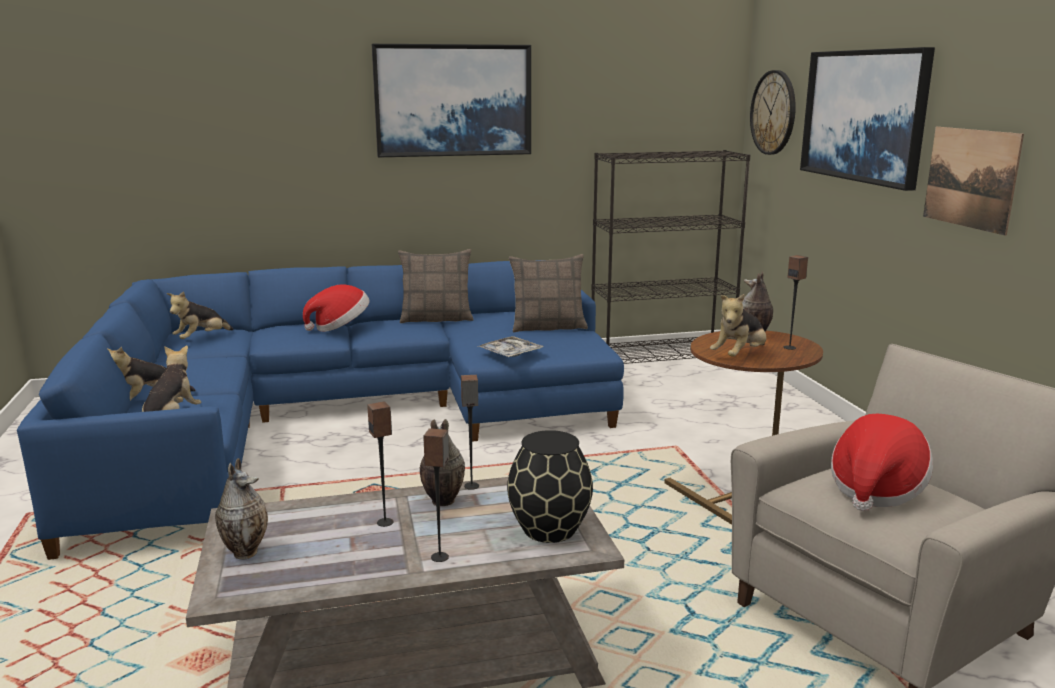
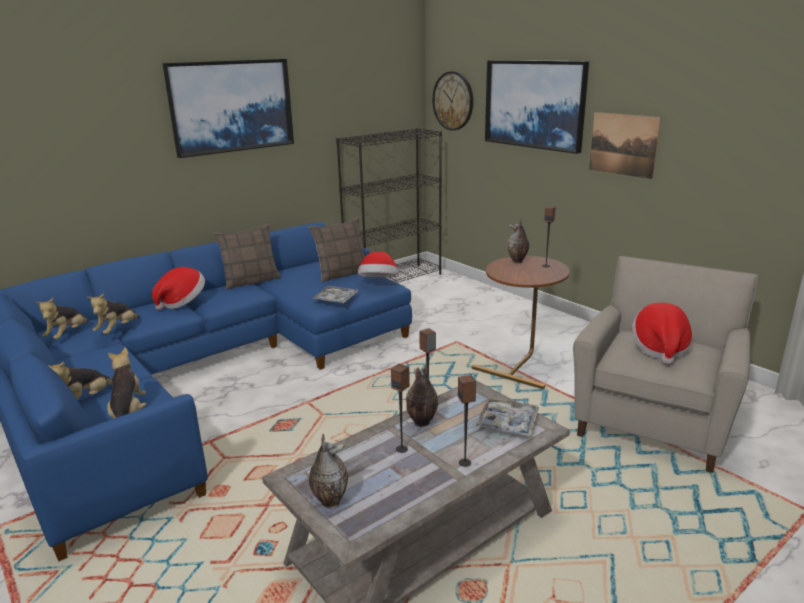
camera: 25 degrees left, 5 degrees up
(548, 529) = (507, 423): black vase -> tray
(583, 344) = (379, 283): none -> hat
(739, 356) = (526, 277): plush toy -> plush toy (117, 330)

